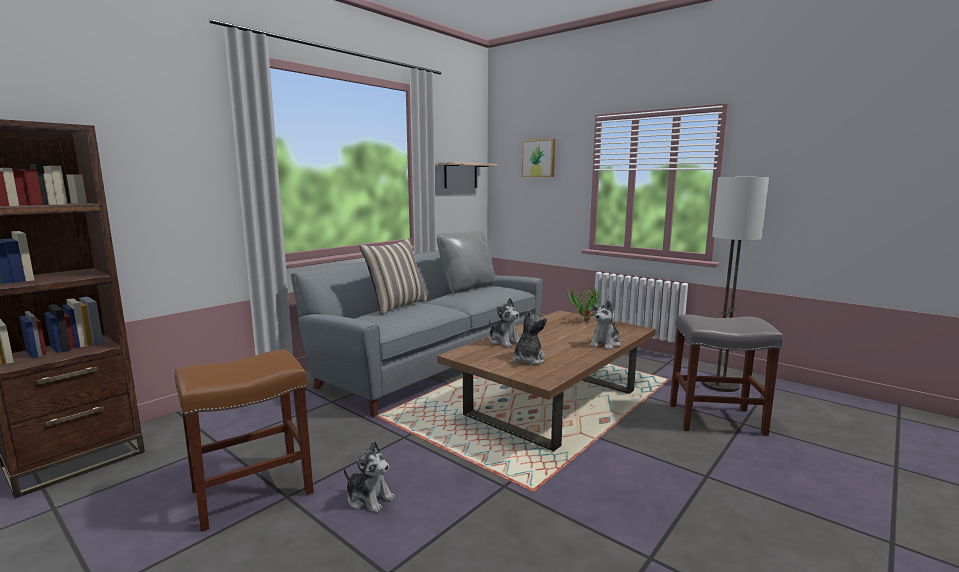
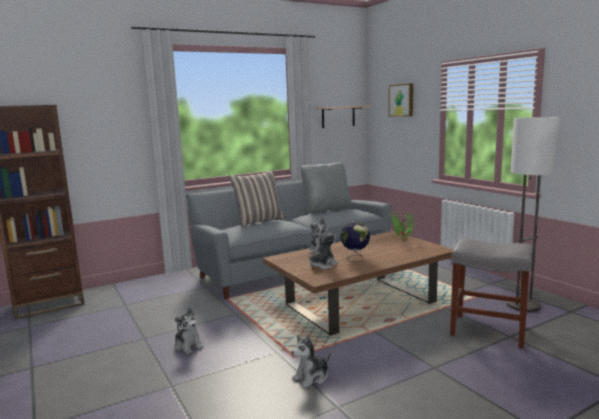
camera: 20 degrees right, 0 degrees up
(251, 492) = (126, 333): brown stool -> none
(555, 346) = (355, 257): none -> globe
(605, 344) = (397, 259): plush toy -> plush toy (311, 377)

